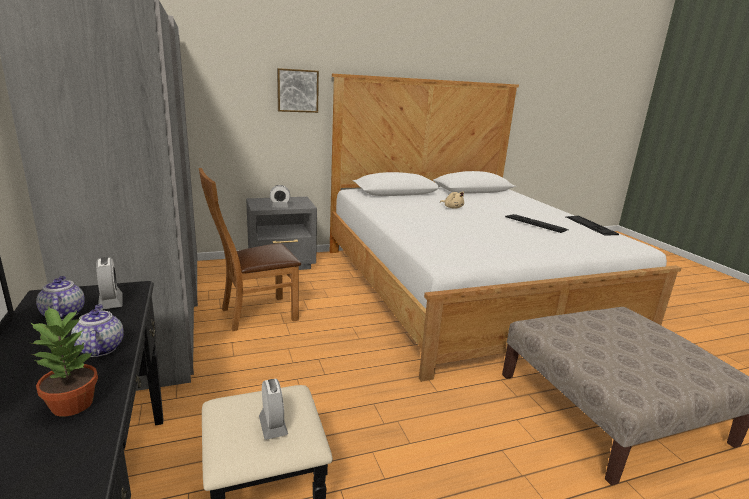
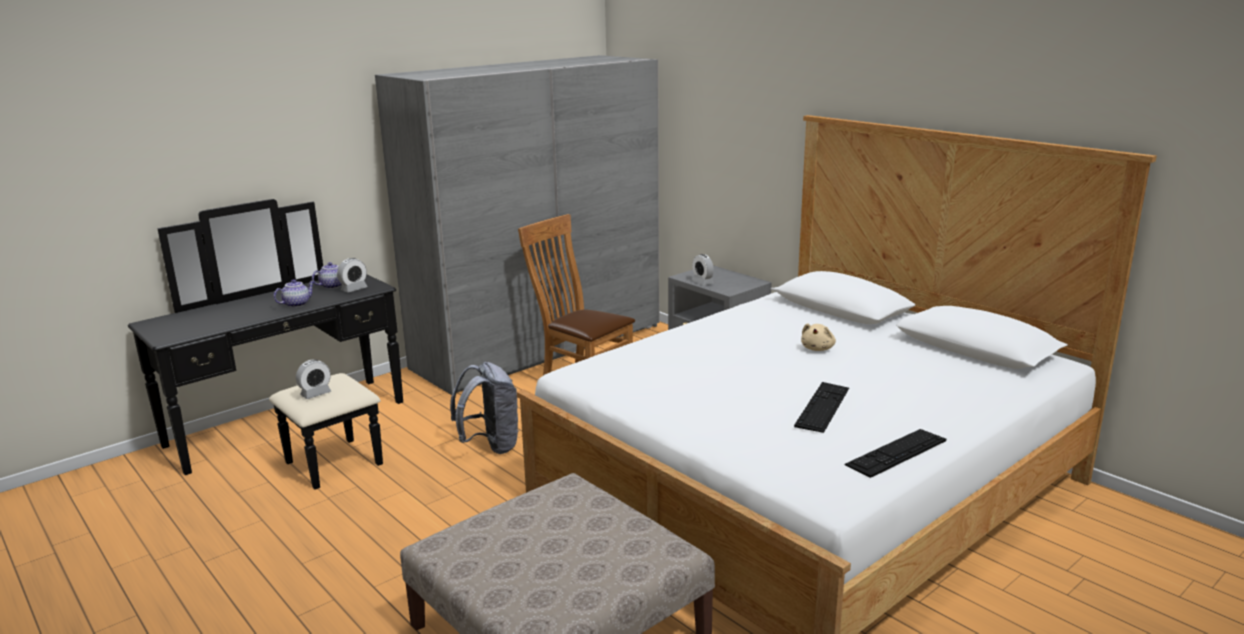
camera: 70 degrees right, 0 degrees up
(73, 403) = (244, 315): potted plant -> none
(297, 90) = (769, 136): picture -> none
(324, 381) = (490, 446): none -> grey backpack

